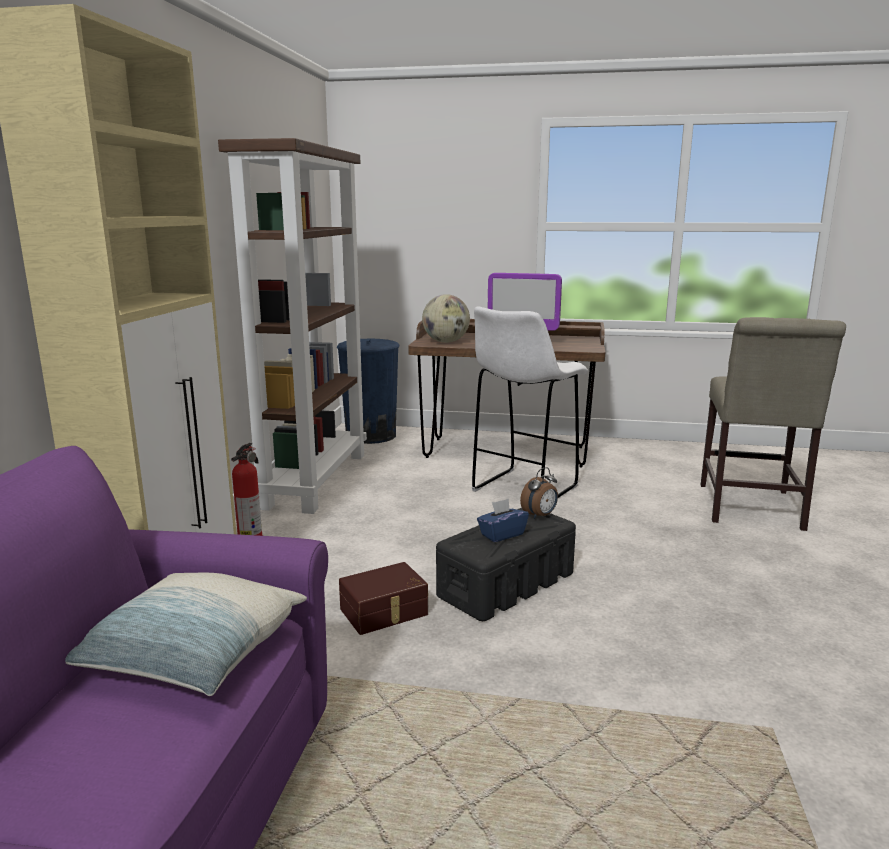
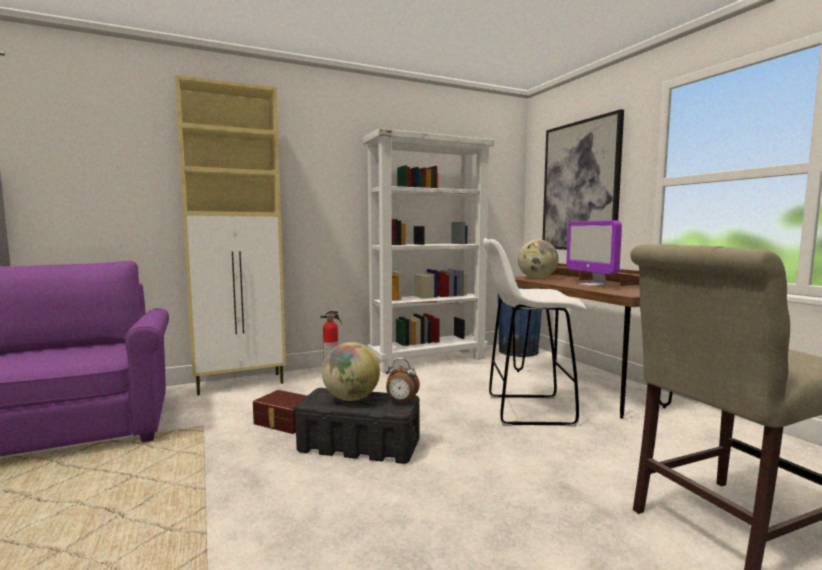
camera: 55 degrees right, 10 degrees down
(193, 656) = (81, 356): pillow -> none
(315, 479) = (428, 360): brown bookcase -> white bookcase
(433, 220) = (580, 186): none -> picture
(502, 534) = (351, 399): blue tissue box -> globe

